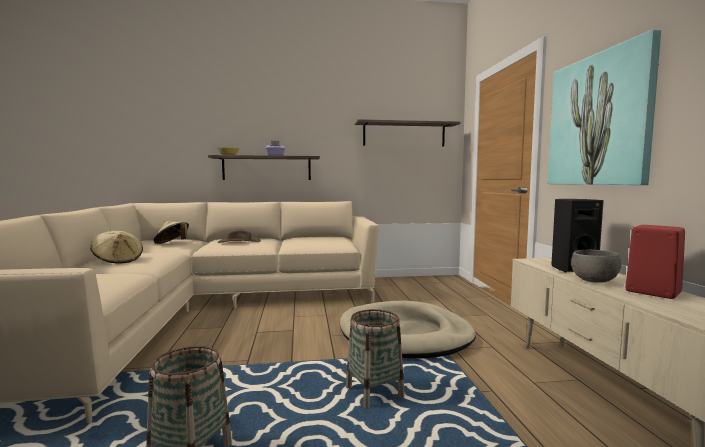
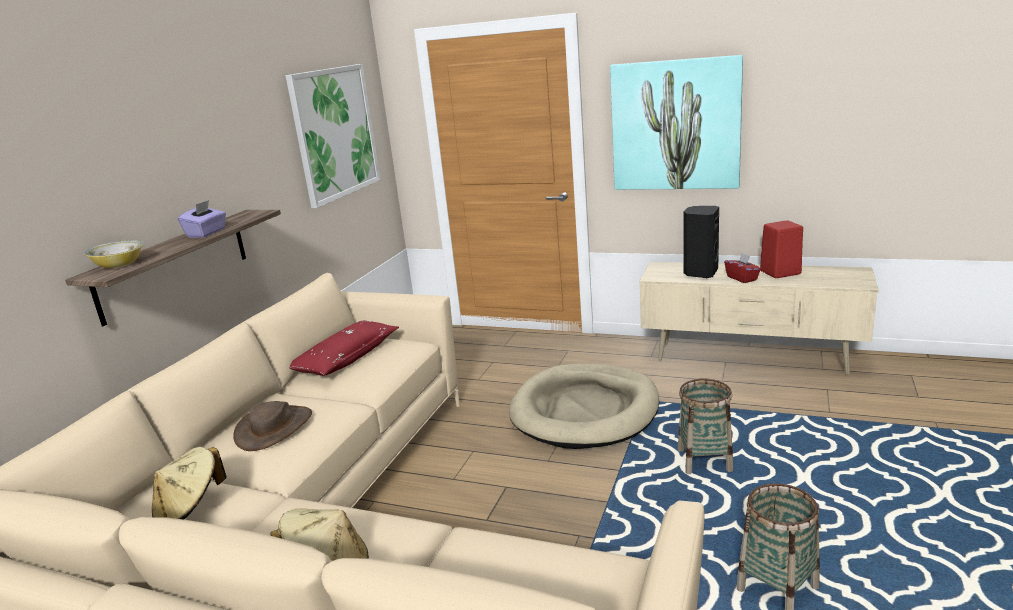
camera: 60 degrees left, 15 degrees up
(316, 239) = (346, 358): none -> red pillow
(404, 134) = (335, 133): shelf -> picture
(593, 281) = (742, 278): grey bowl -> red tissue box

